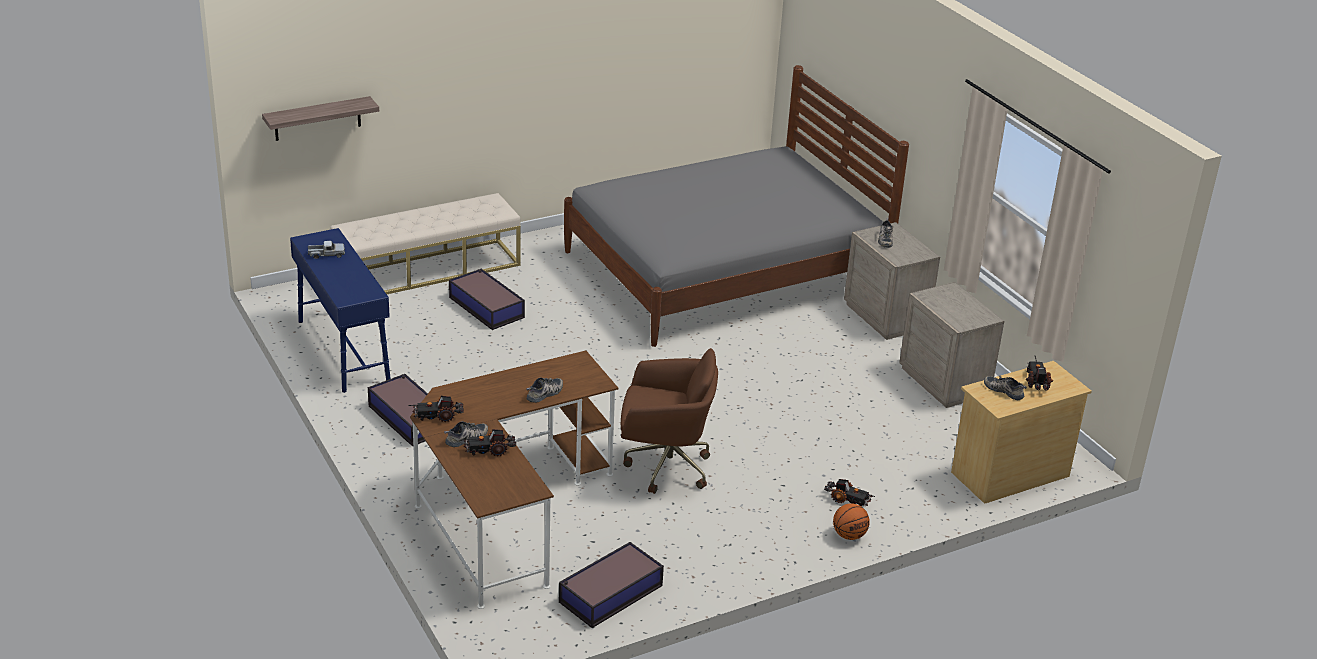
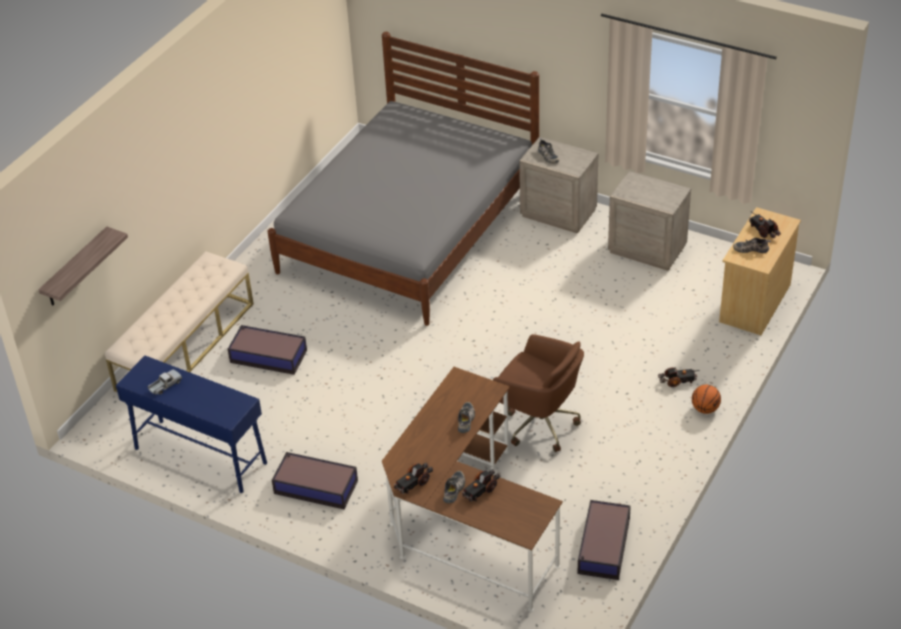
camera: 30 degrees left, 10 degrees up
(664, 468) = (538, 425): brown office chair -> brown office chair turned 60 degrees clockwise

